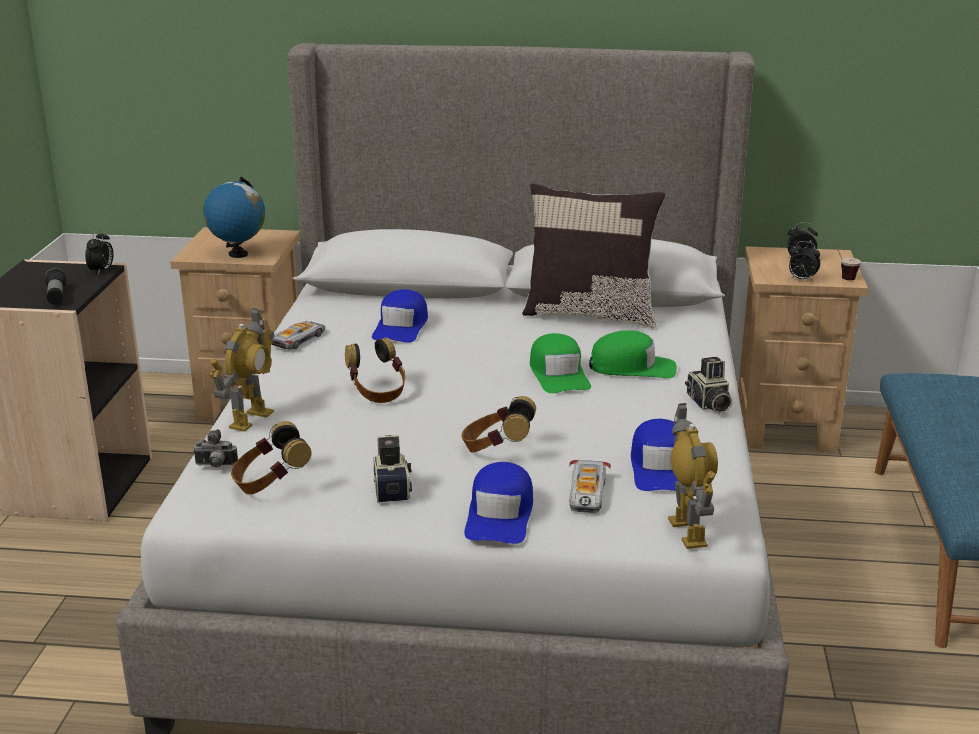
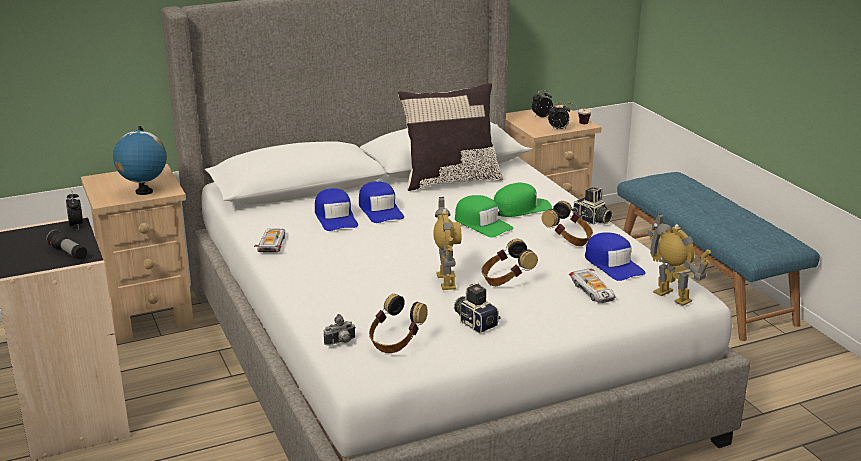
camera: 30 degrees left, 0 degrees up
(250, 419) = (317, 306): toy robot -> toy robot (446, 281)
(377, 392) = (383, 265): headphones -> headphones (568, 240)
(500, 514) = (560, 318): blue cap -> blue cap (380, 210)

